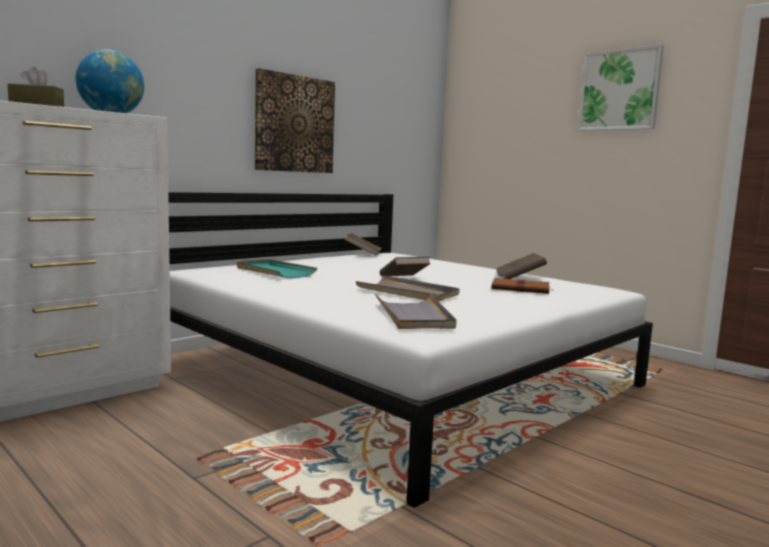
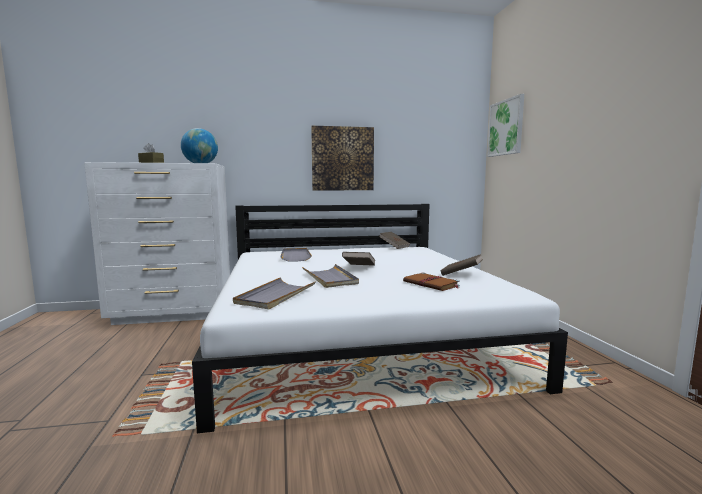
camera: 35 degrees right, 0 degrees up
(274, 271) = (295, 256): turquoise tray -> grey tray
(619, 90) = (603, 99): picture -> picture (506, 127)

